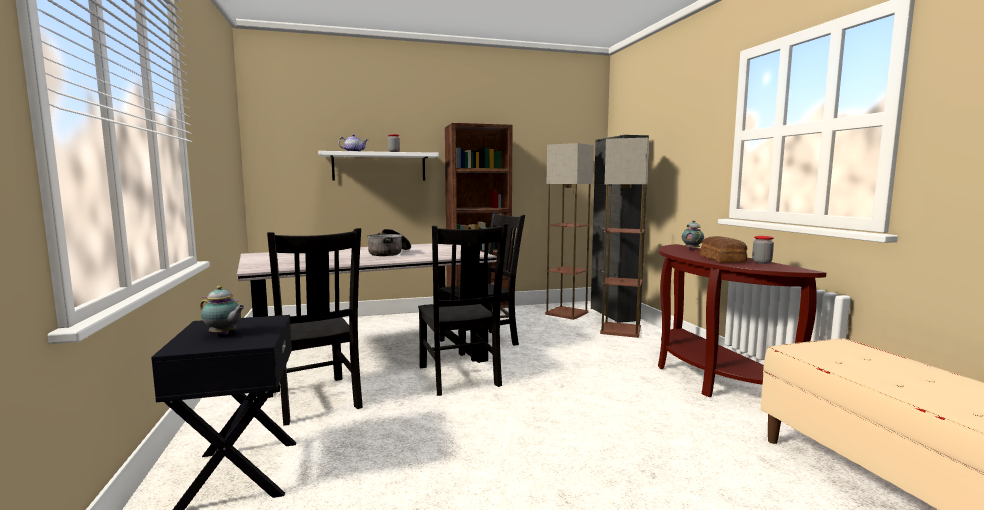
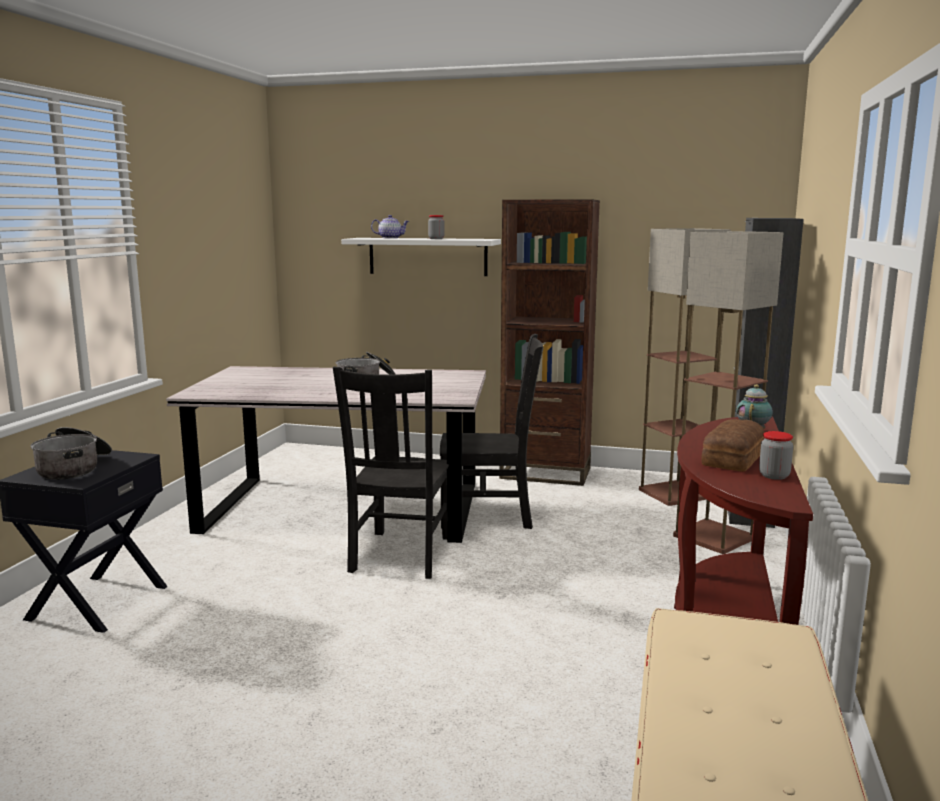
camera: 30 degrees right, 5 degrees up
(224, 334) = (74, 468): teapot -> cooking pot
(315, 401) = (232, 548): black chair -> none

